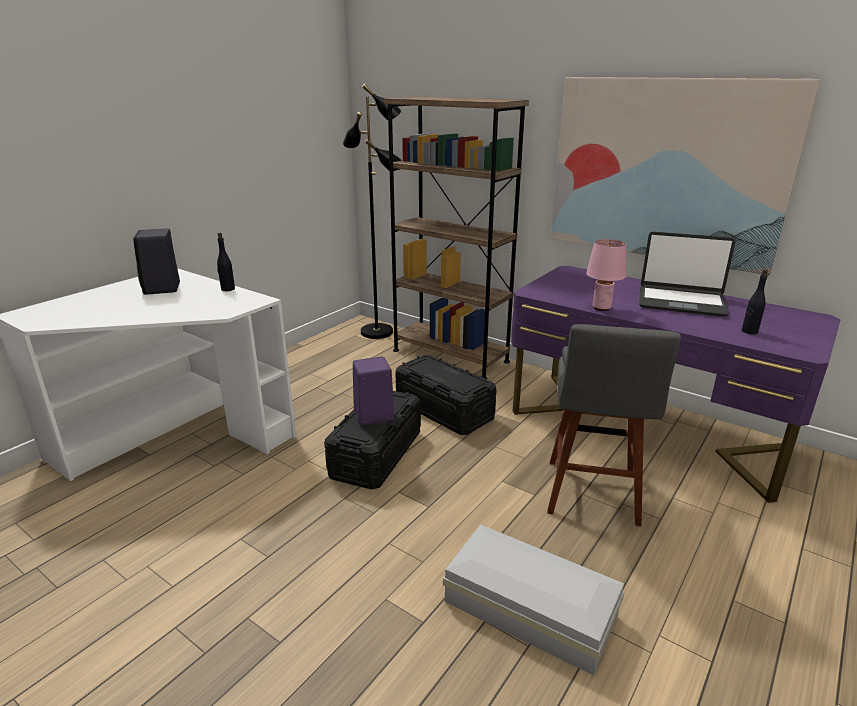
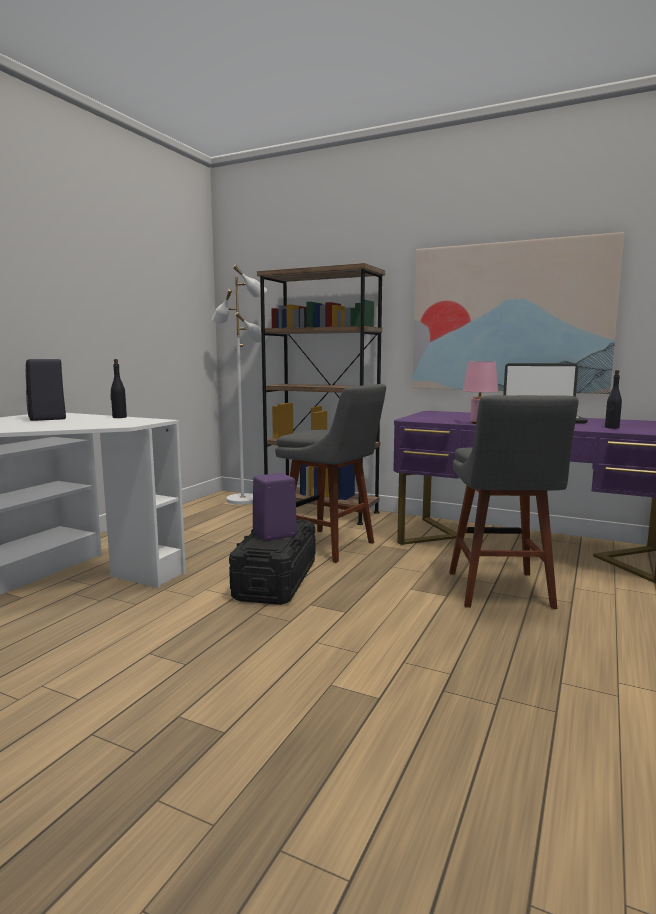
camera: 10 degrees left, 15 degrees down
(377, 332) = (243, 500): black floor lamp -> white floor lamp
(444, 410) = (331, 546): black storage box -> grey stool
(531, 611) = (486, 678): white storage box -> none

